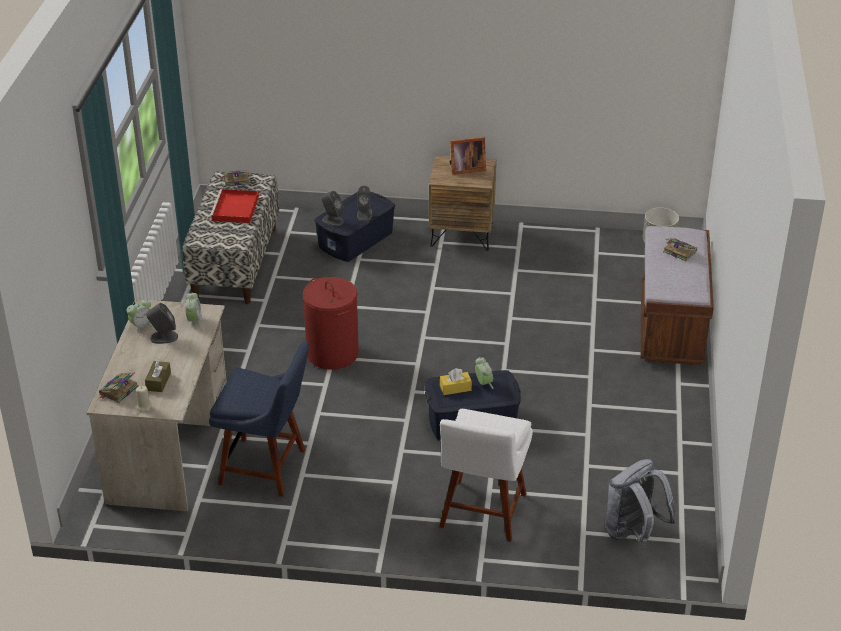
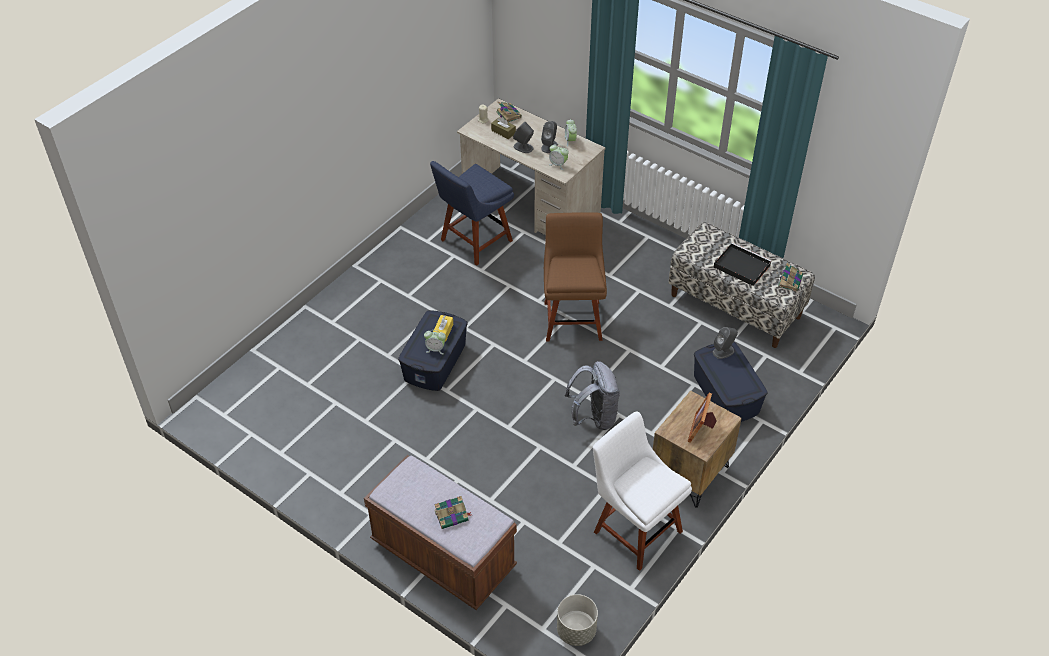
camera: 120 degrees right, 10 degrees up
(235, 209) = (740, 266): red tray -> black tray
(332, 353) = (572, 318): red laundry basket -> brown chair
(364, 214) = (721, 377): grey speaker -> grey speaker (523, 147)
(482, 514) = (342, 324): white chair -> white chair (634, 529)
(633, 533) = (254, 392): grey backpack -> grey backpack (593, 417)

